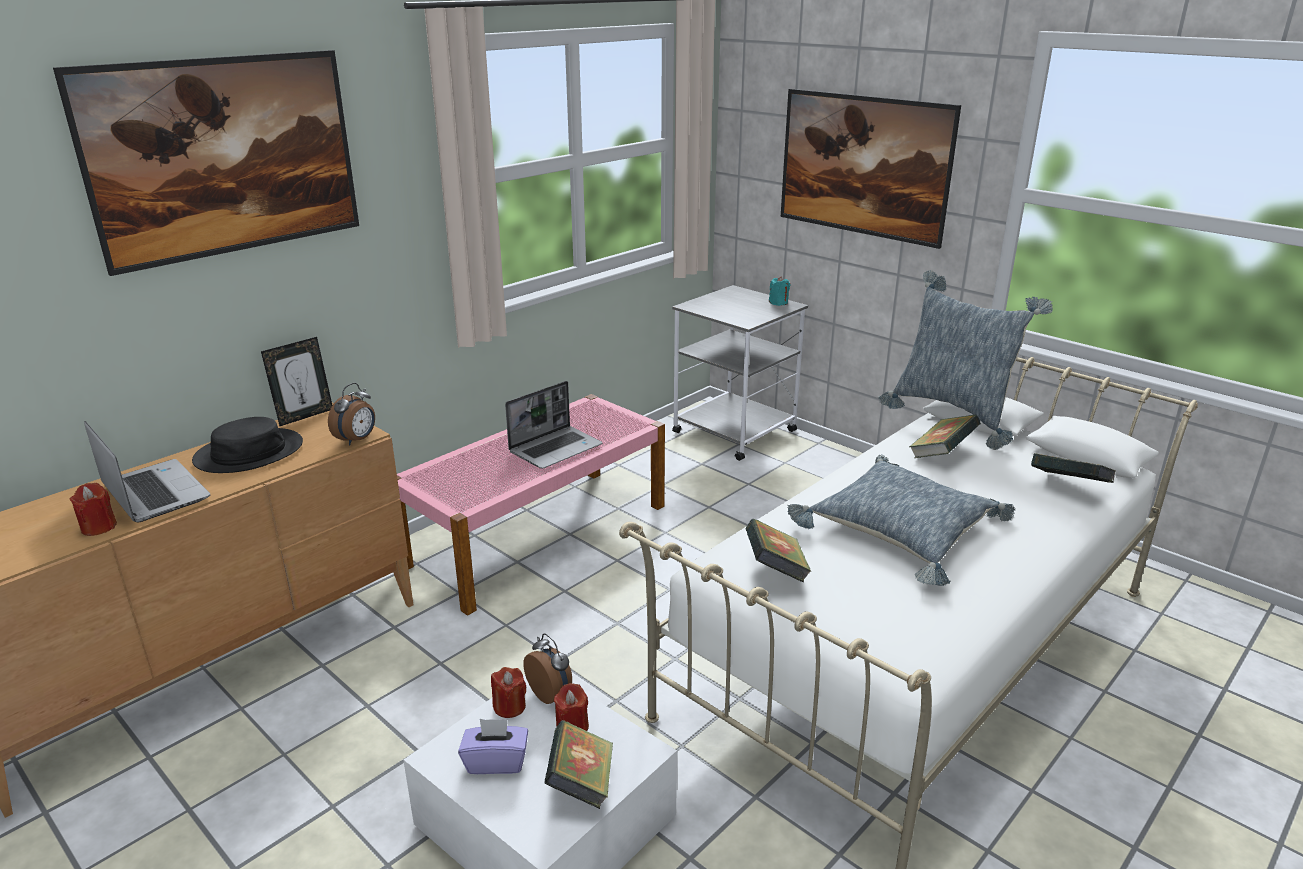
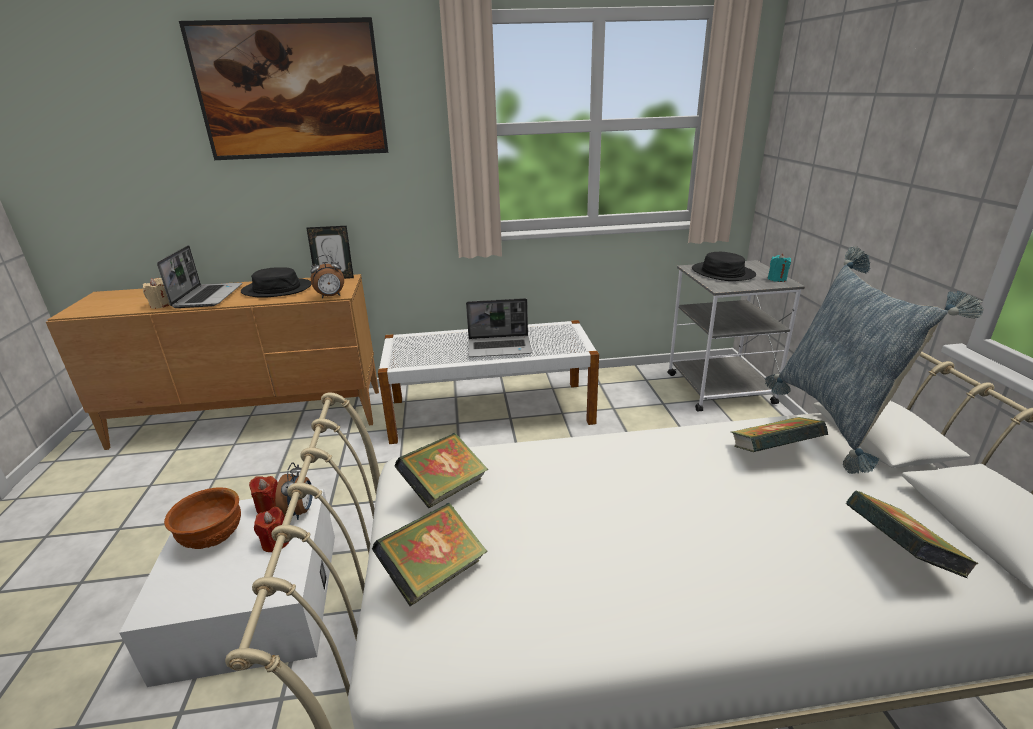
camera: 40 degrees right, 0 degrees up
(99, 527) = (161, 305): red candle -> beige candle
(496, 761) = (212, 538): purple tissue box -> brown bowl
(537, 534) = (490, 411): pink bench -> white bench
(581, 783) = (222, 586): book -> book (434, 574)
(725, 306) = (722, 273): none -> black hat
(860, 199) = (867, 177): picture -> none
(901, 524) = (619, 502): pillow -> none

